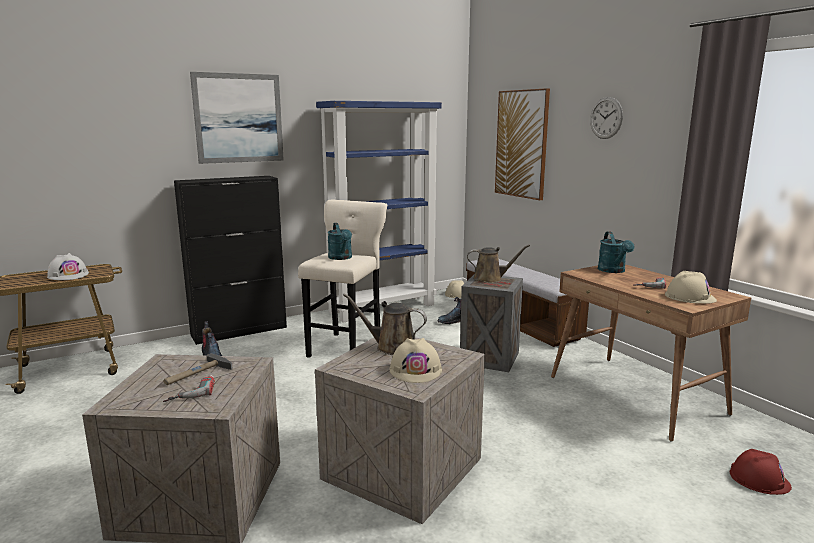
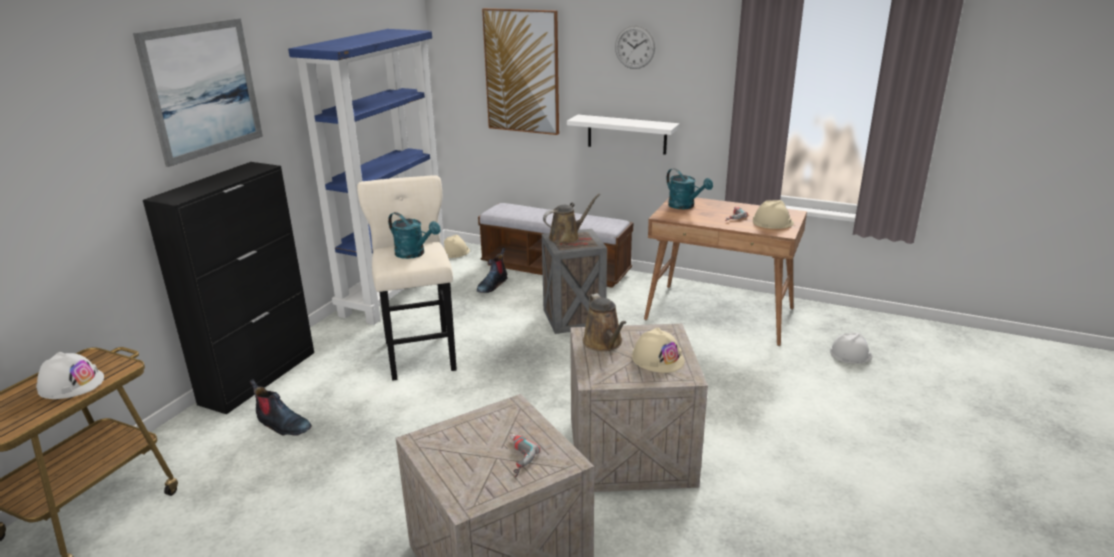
camera: 35 degrees left, 10 degrees up
(197, 374) = (484, 440): hammer -> none
(392, 347) = (604, 343): brown watering can -> brown watering can turned 90 degrees counterclockwise
(594, 202) = (626, 134): none -> white shelf
(759, 479) = (850, 354): red hard hat -> white hard hat

